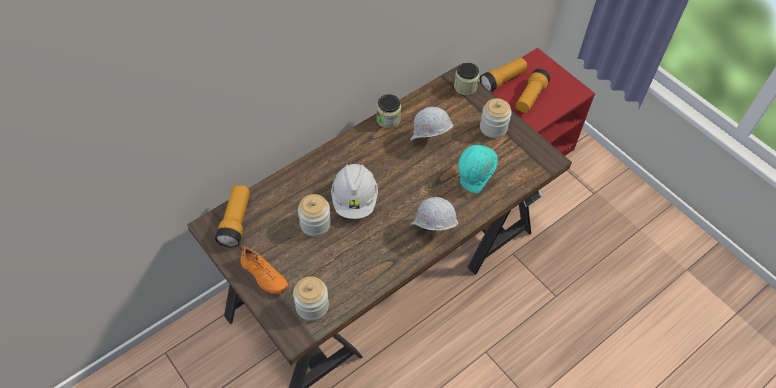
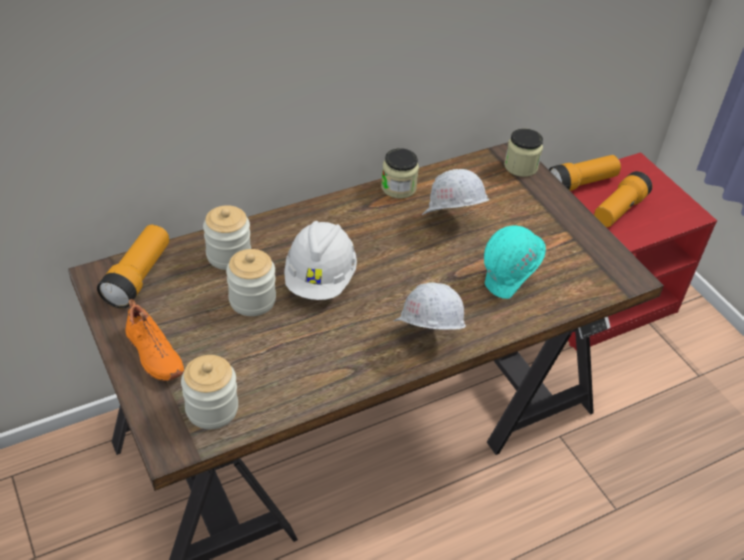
camera: 10 degrees right, 10 degrees down
(493, 128) = (551, 222): jar -> jar (229, 255)

